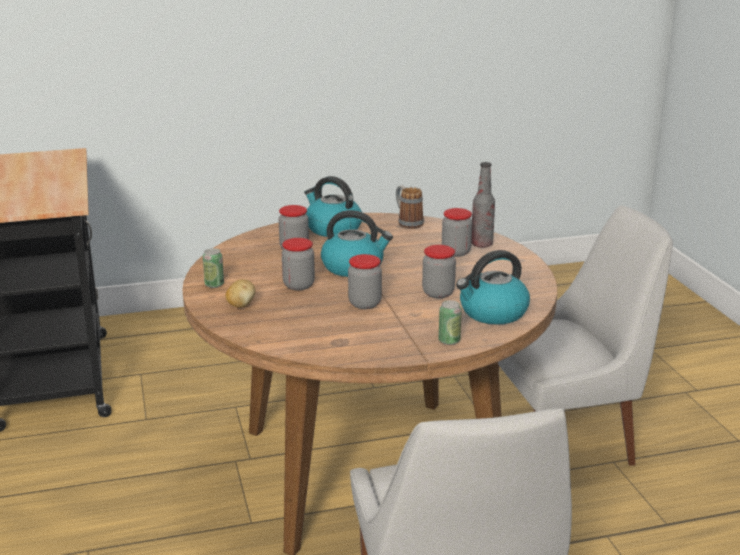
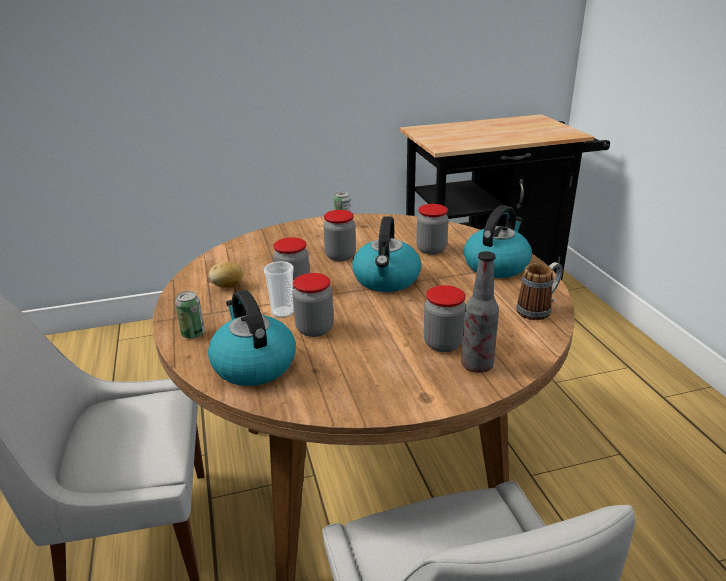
camera: 90 degrees right, 5 degrees up
(241, 305) = (299, 236): potato -> potato (228, 286)
(411, 306) = (283, 312): none -> cup

